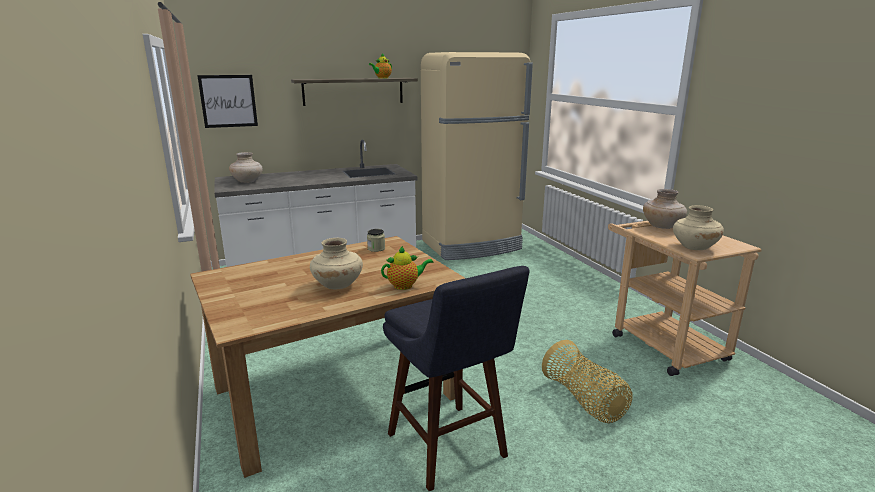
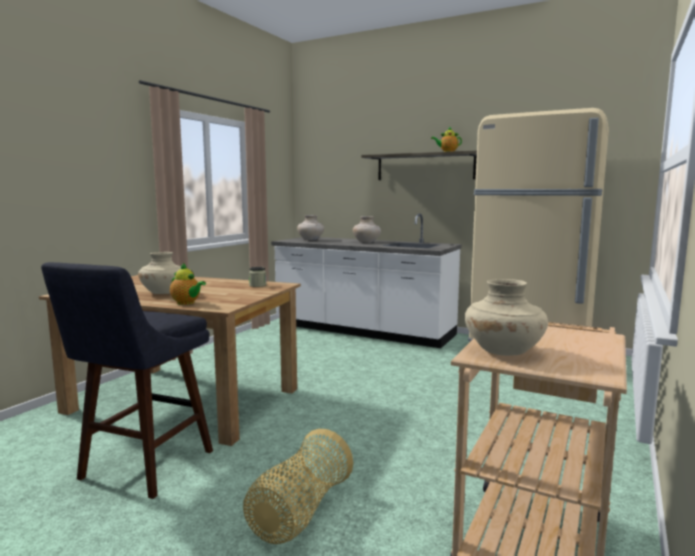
camera: 50 degrees right, 10 degrees down
(228, 101) = (323, 175): picture -> none
(662, 226) = (552, 328): beige vase -> beige vase (366, 242)

